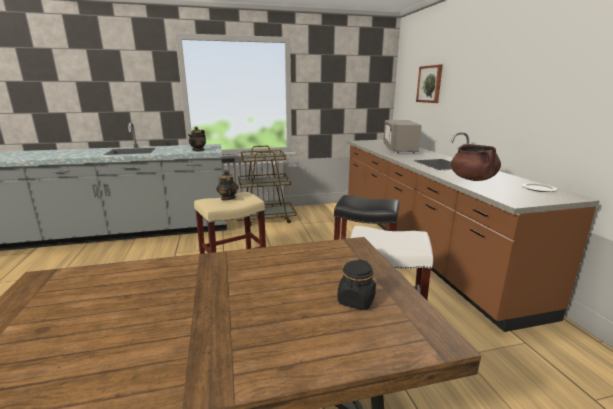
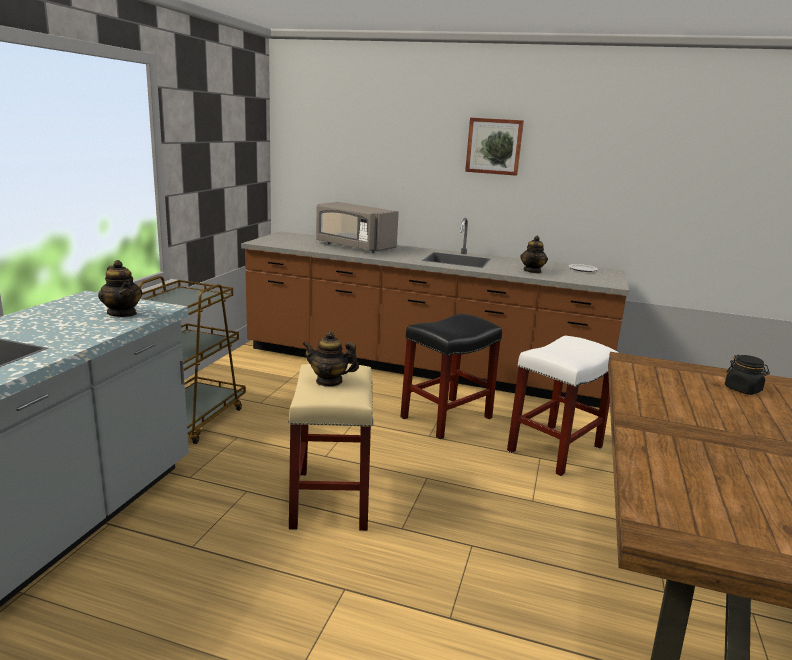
camera: 60 degrees left, 0 degrees up
(430, 84) = (364, 151): picture -> picture (494, 146)
(473, 179) = (532, 271): brown cooking pot -> teapot

